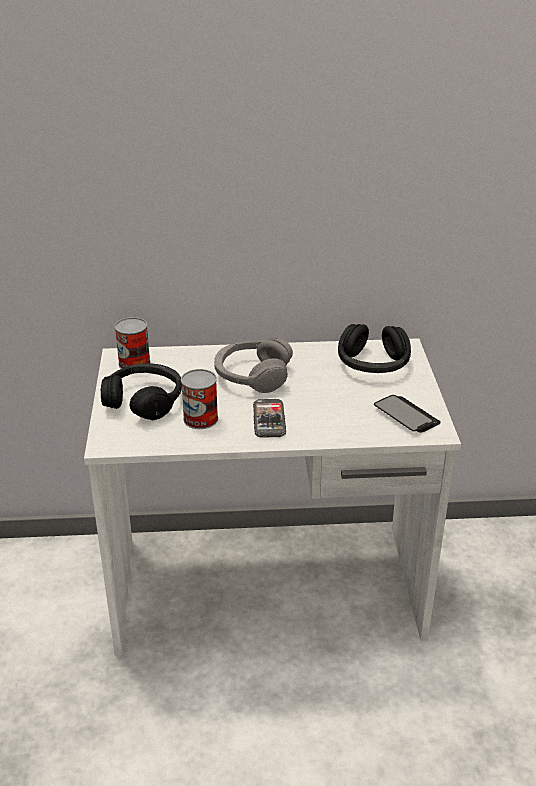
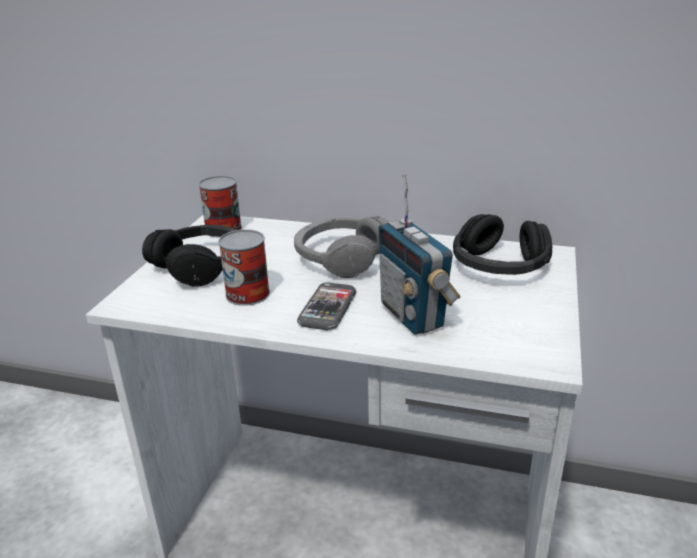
camera: 20 degrees right, 5 degrees down
(333, 415) = (413, 316): none -> radio
(406, 415) = (514, 332): phone -> none

